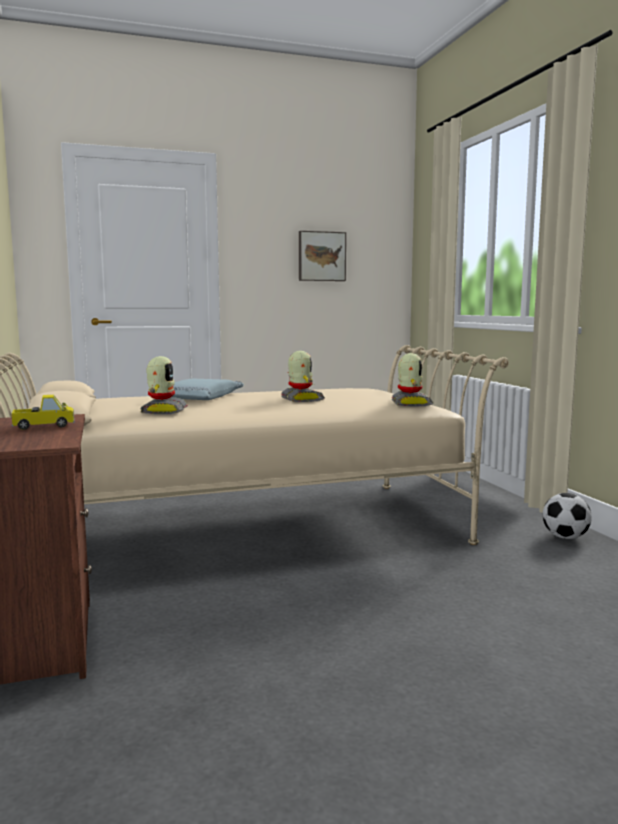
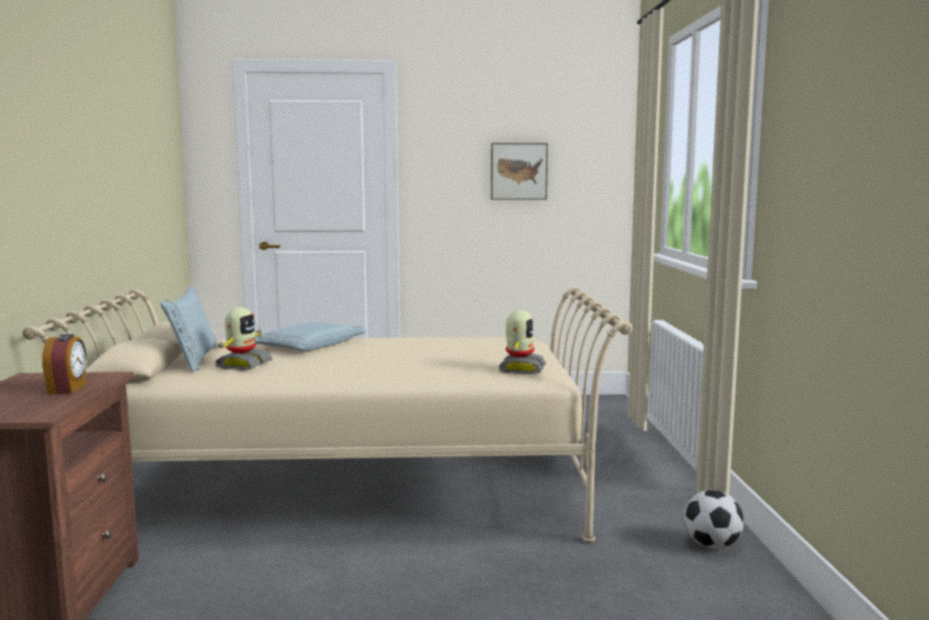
camera: 15 degrees right, 0 degrees up
(44, 426) = (68, 389): toy truck -> alarm clock
(107, 410) = (194, 360): none -> blue pillow
(301, 399) = (408, 355): toy robot -> none

